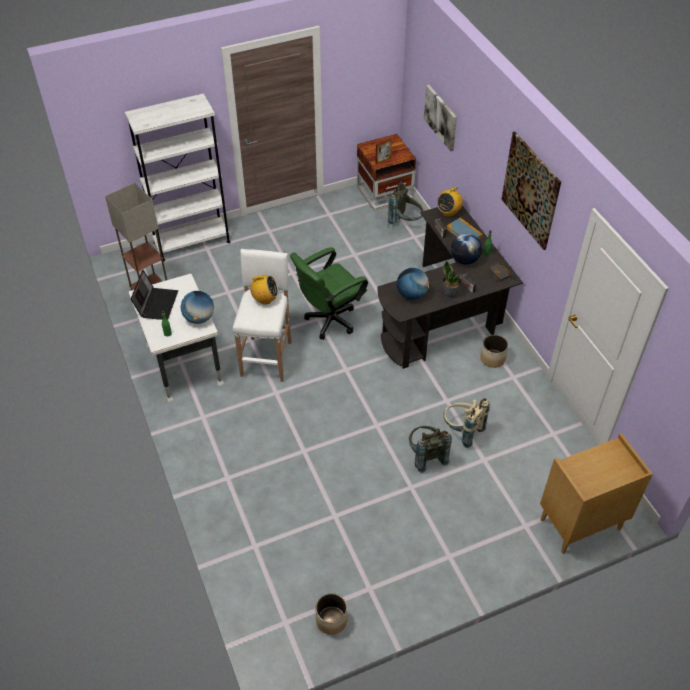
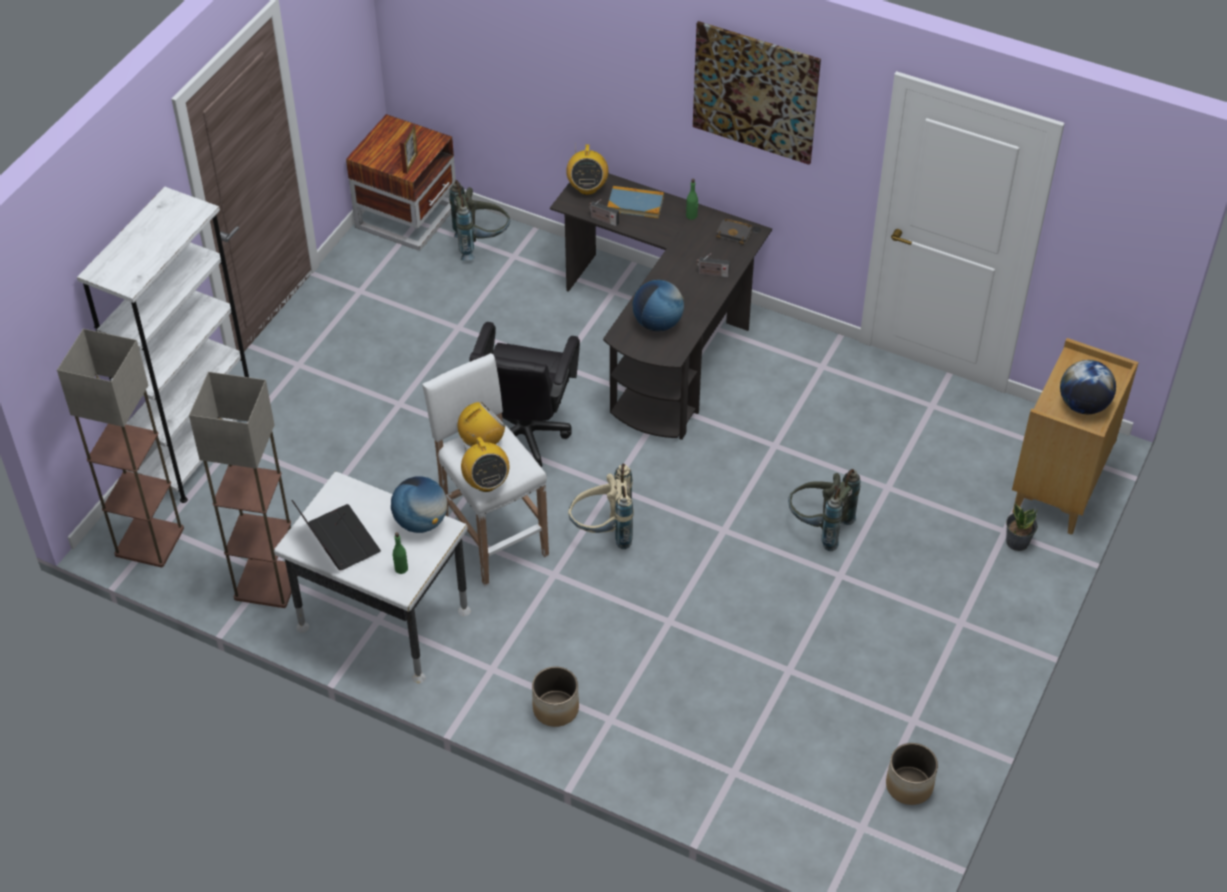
camera: 40 degrees left, 0 degrees up
(132, 268) = (149, 541): none -> floor lamp
(246, 318) = (486, 482): none -> radio
(329, 323) = (524, 440): green office chair -> black office chair
(441, 117) = (503, 53): picture -> none
(450, 293) = (701, 293): potted plant -> potted plant (1017, 541)
(462, 431) = (830, 470): beige backpack -> beige backpack (603, 532)
(464, 260) = (674, 240): globe -> globe (1083, 405)
(492, 359) = (776, 359): planter -> planter (556, 709)

